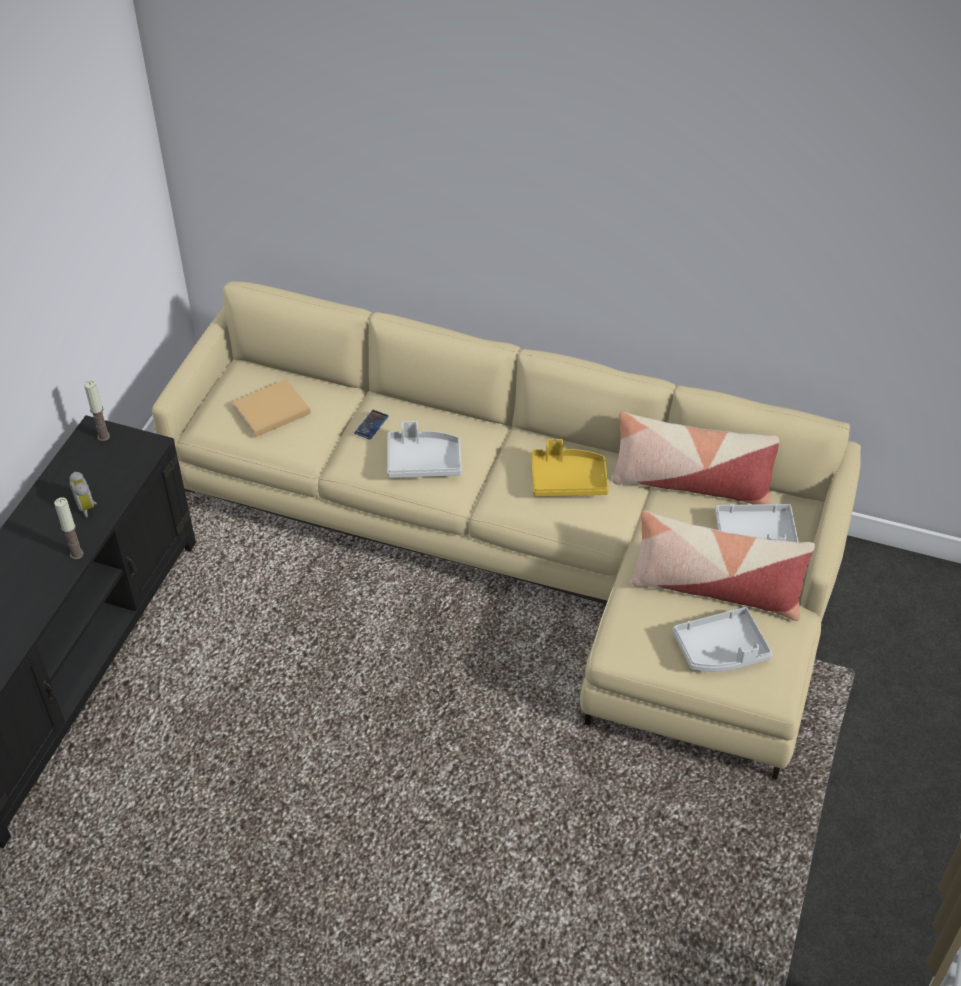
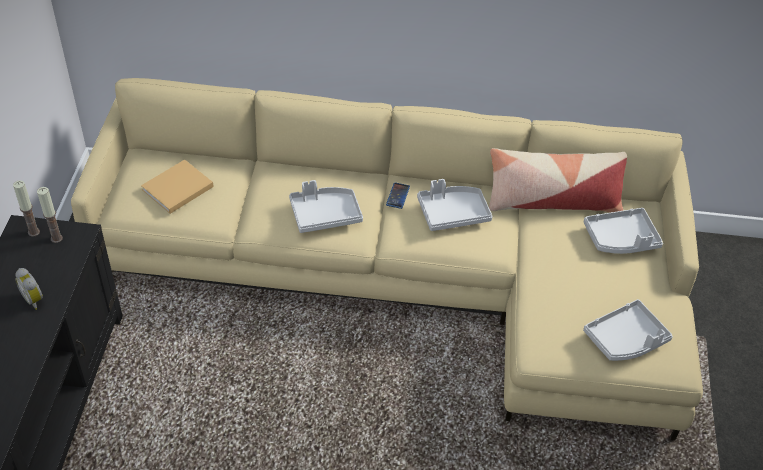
camera: 15 degrees left, 0 degrees up
(76, 554) = (35, 345): candle -> candle (56, 238)
(371, 425) = (270, 189): phone -> phone (398, 196)
(567, 480) = (452, 213): yellow tray -> grey tray
(715, 588) = (602, 286): pillow -> none

